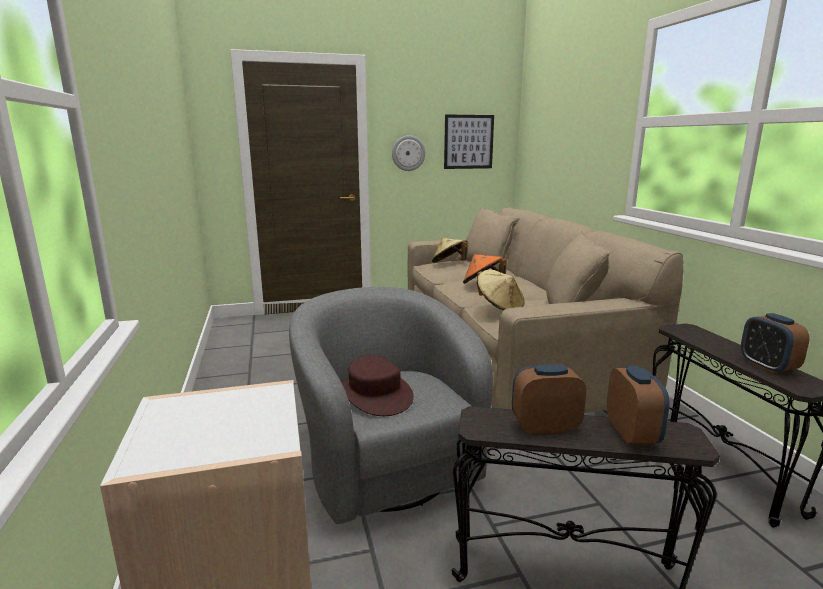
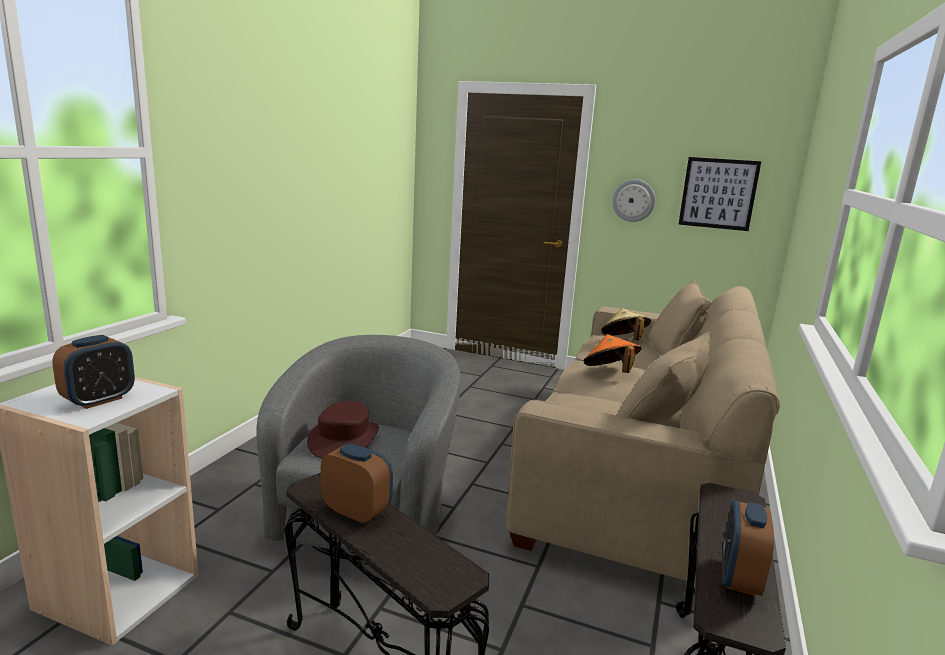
camera: 35 degrees right, 0 degrees up
(499, 307) = (574, 400): beige hat -> none
(632, 434) = (412, 553): alarm clock -> alarm clock (99, 400)

